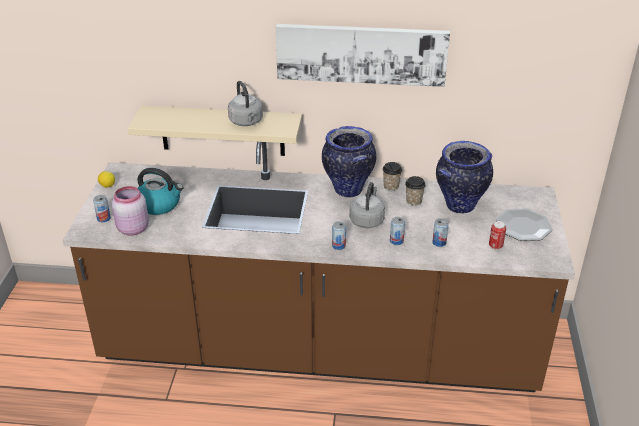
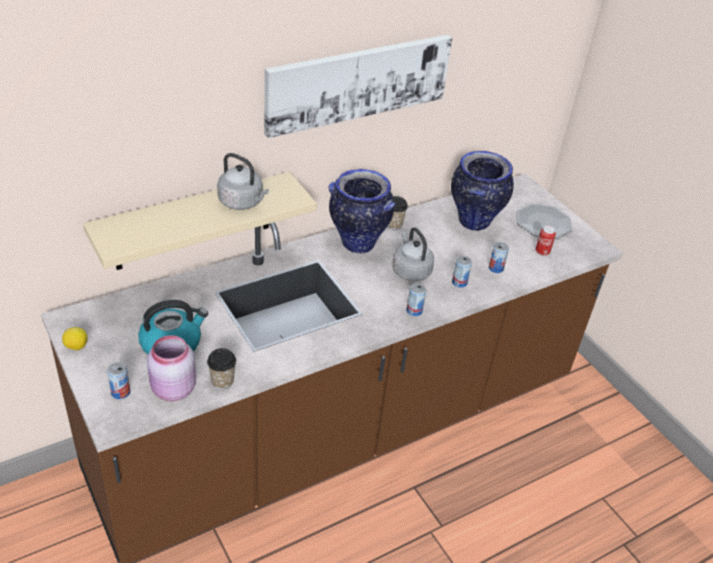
camera: 40 degrees left, 5 degrees up
(413, 201) = (430, 233): cup -> cup (222, 381)

